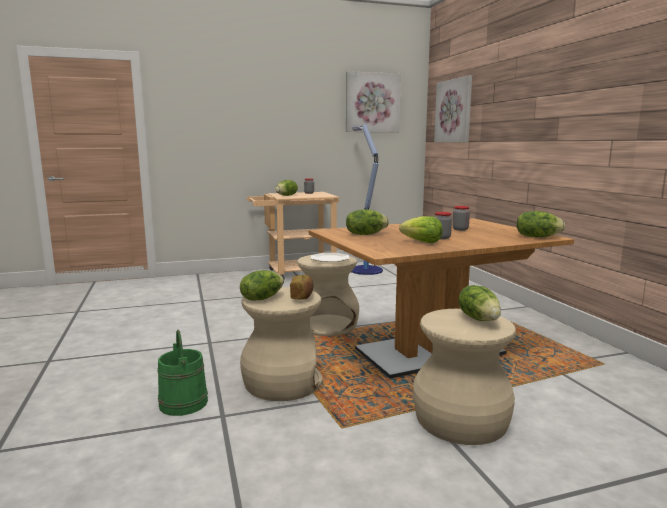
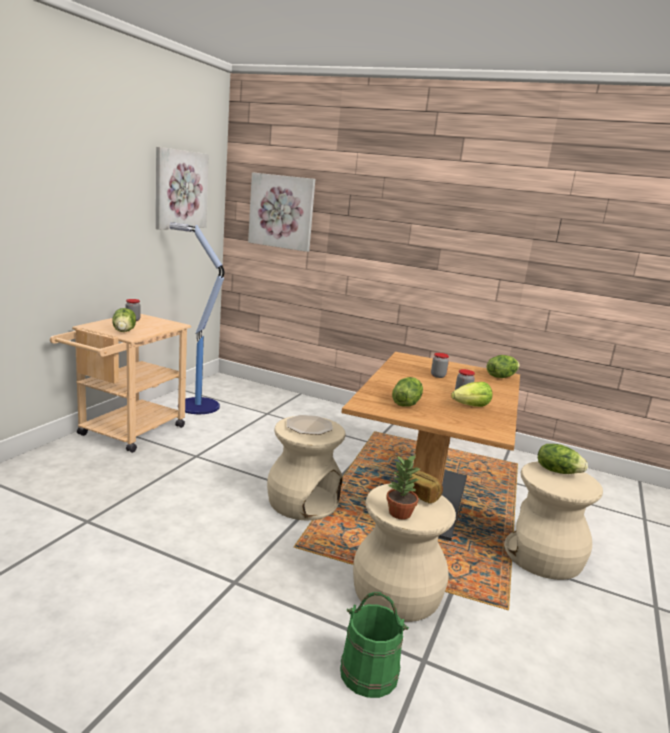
camera: 50 degrees left, 5 degrees up
(262, 298) = (399, 513): lettuce -> potted plant

